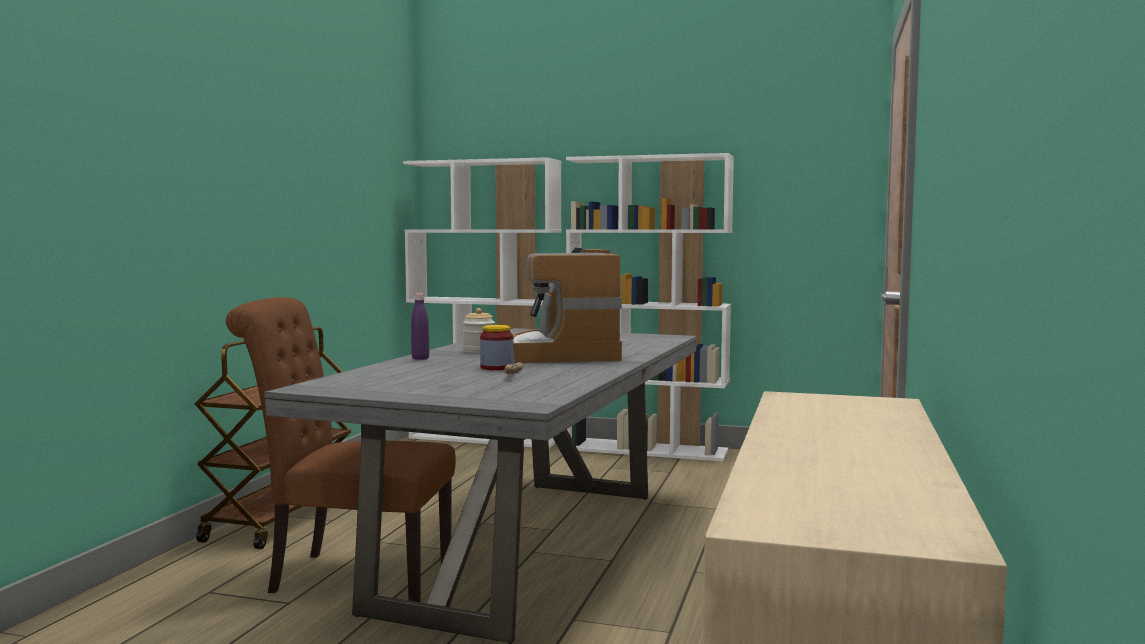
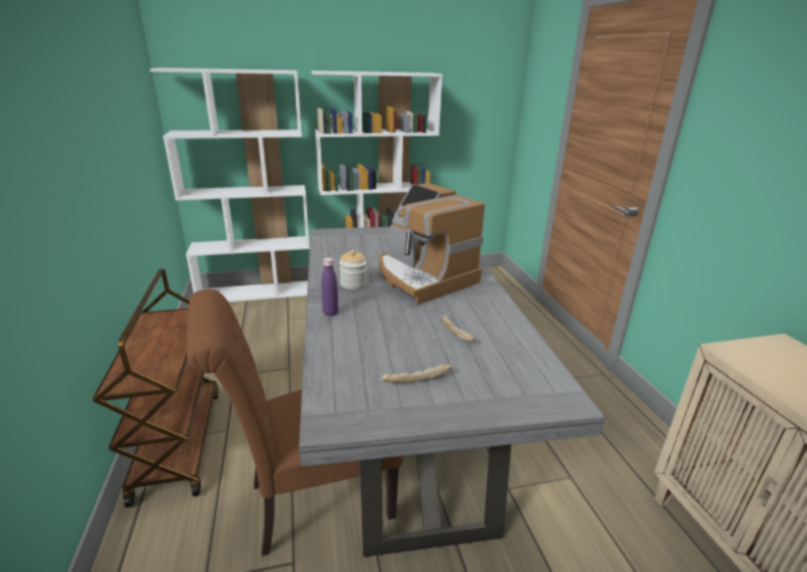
camera: 30 degrees left, 20 degrees up
(418, 384) = (416, 378): none -> bread
(496, 367) = (419, 319): jar -> none

